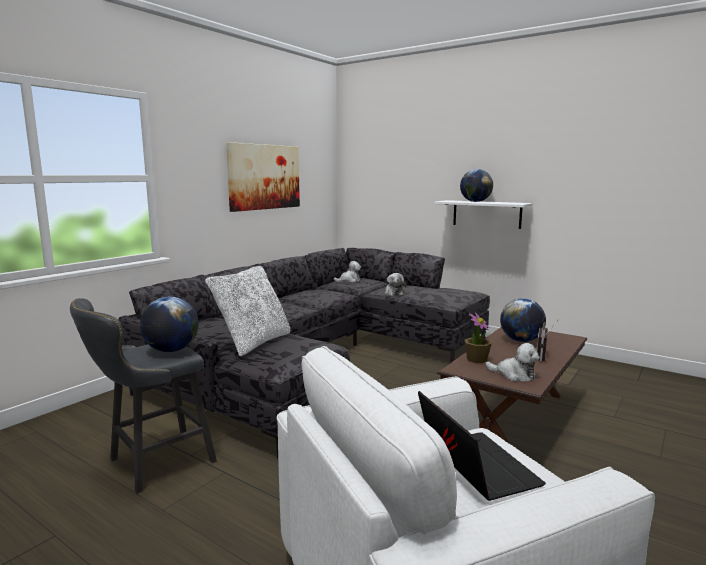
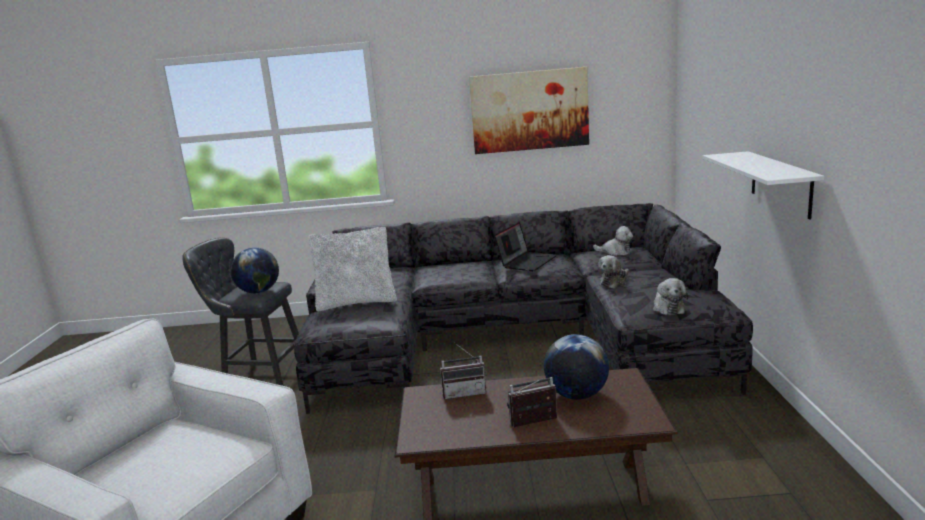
camera: 55 degrees right, 5 degrees up
(474, 466) = (169, 457): laptop -> laptop (526, 261)
(475, 201) = (751, 162): globe -> none
(476, 359) = (464, 392): potted plant -> radio
(514, 375) = (442, 424): plush toy -> plush toy (667, 308)

